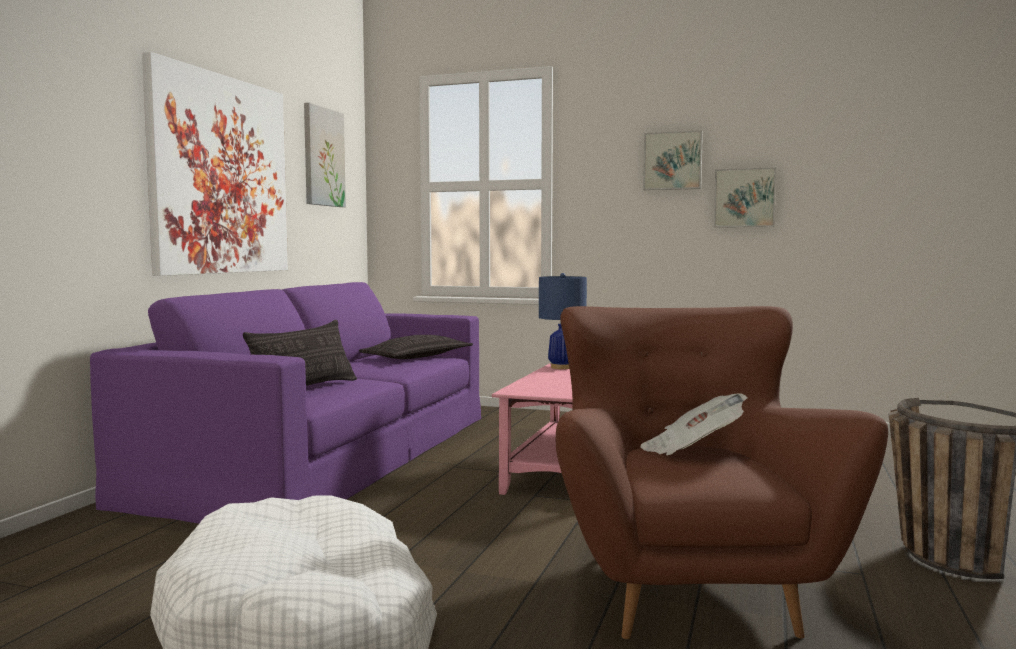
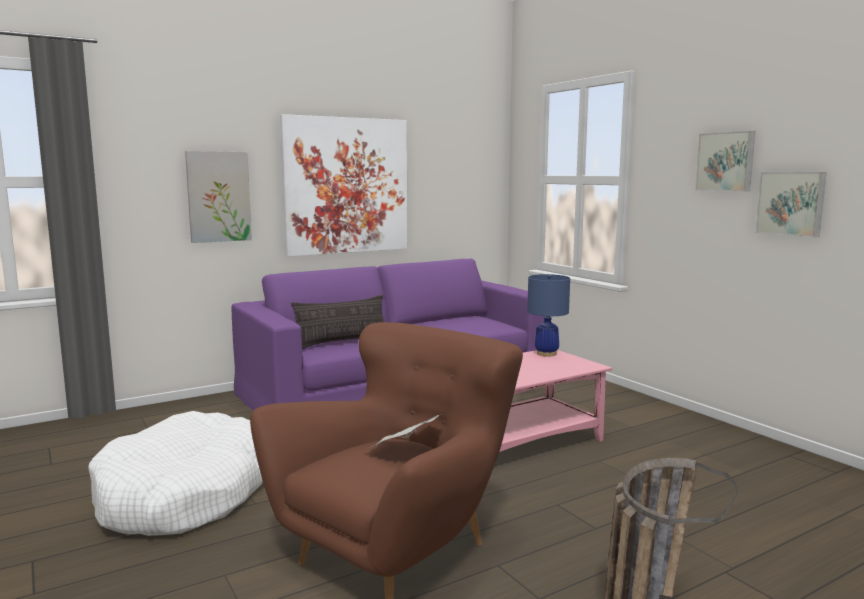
camera: 40 degrees right, 5 degrees up
(323, 157) = (455, 160): picture -> picture (218, 196)
(417, 357) = (482, 324): pillow -> none

